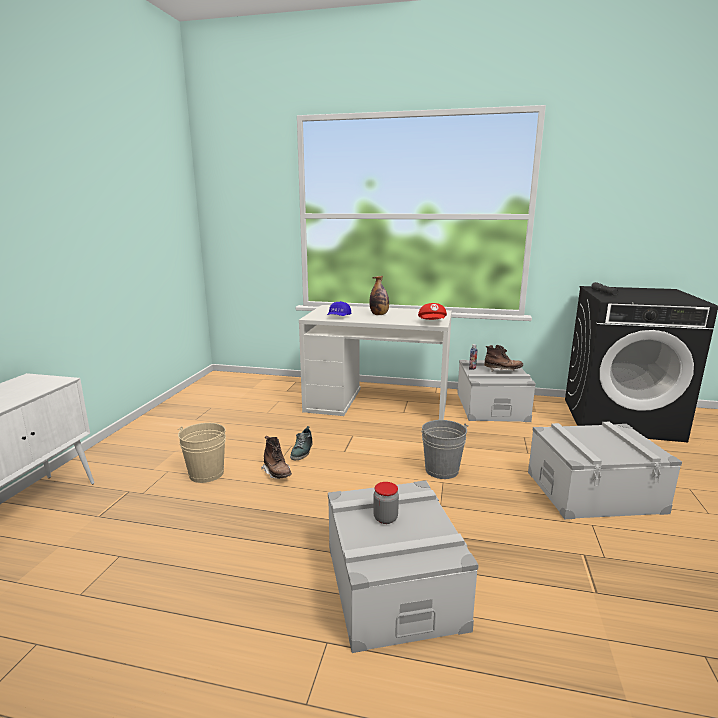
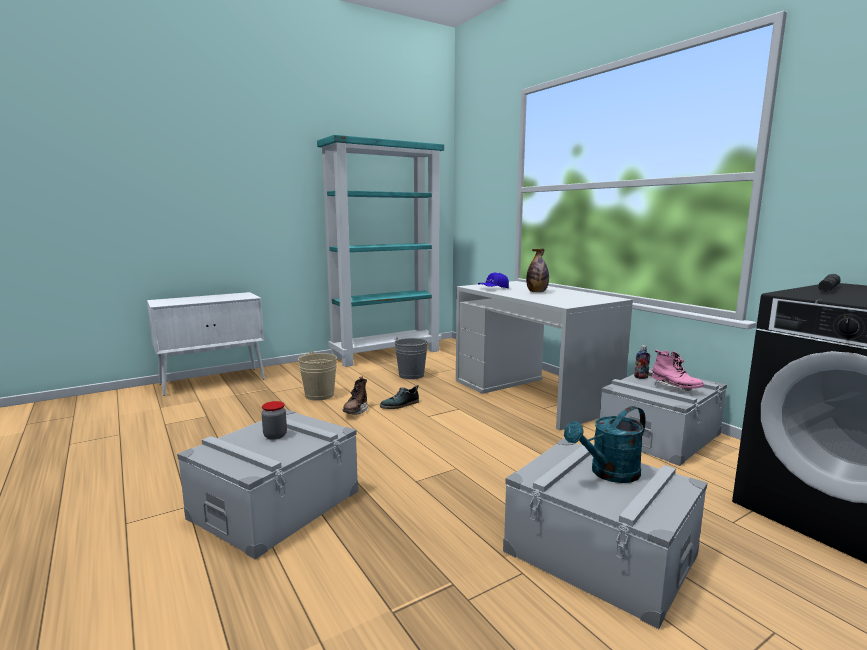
camera: 45 degrees right, 5 degrees down
(183, 406) = (386, 354): none -> turquoise bookcase
(432, 323) = (563, 303): red cap -> none
(441, 470) = (475, 460): grey bucket -> grey bucket (411, 375)
(502, 370) = (675, 388): brown boot -> pink boot
(595, 438) = (608, 474): none -> turquoise watering can

